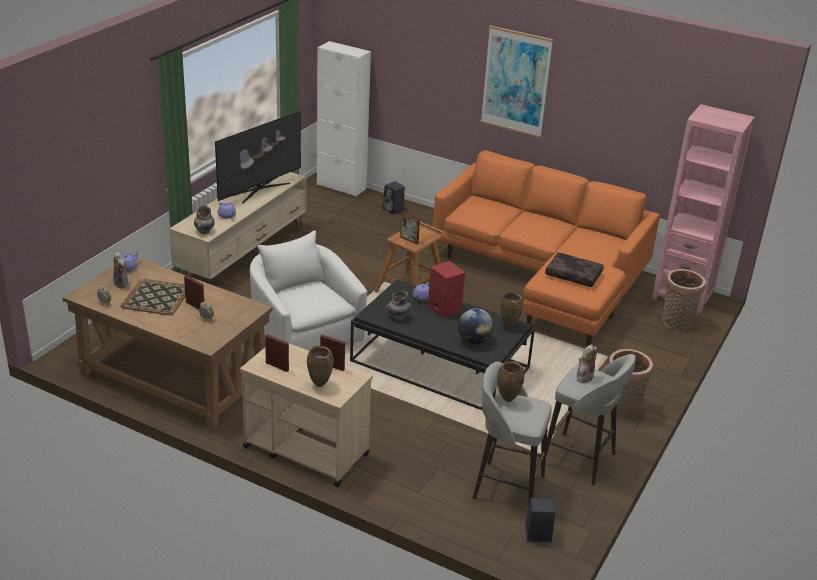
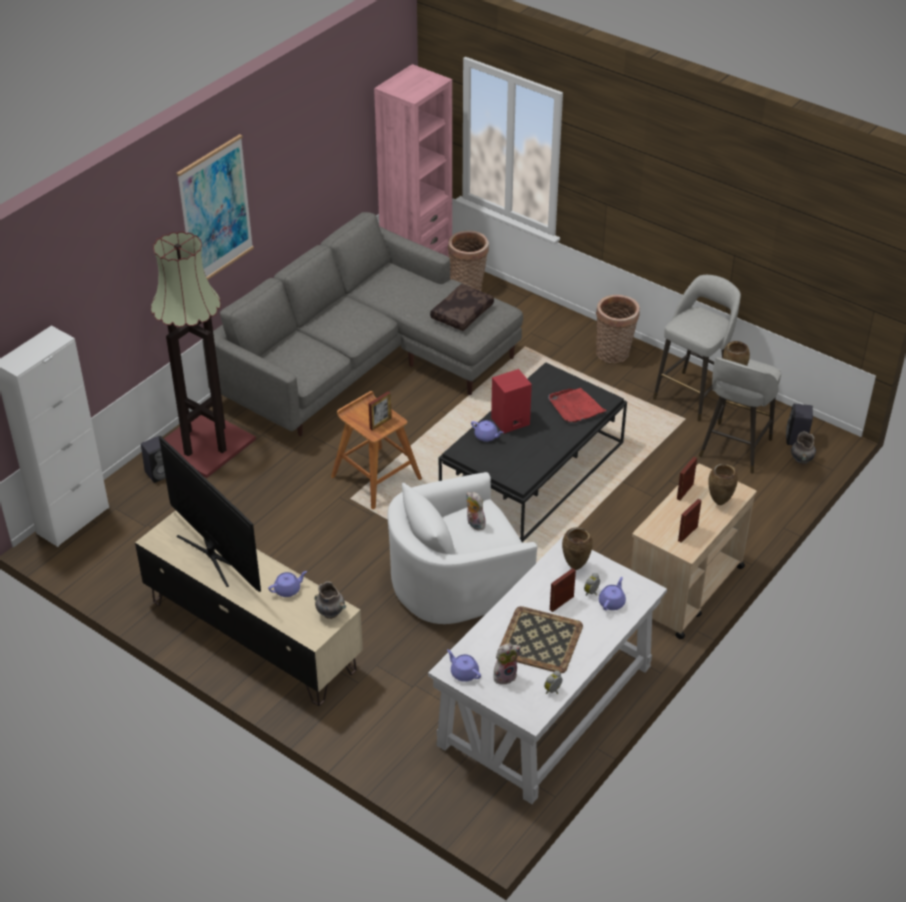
camera: 80 degrees left, 10 degrees up
(173, 377) = (546, 705): brown desk -> white desk
(195, 329) = (612, 602): none -> purple teapot
(398, 317) = (526, 459): grey vase -> grey vase (801, 460)
(429, 222) = (205, 443): none -> floor lamp
(474, 340) = (575, 407): globe -> red tray
(509, 326) = (548, 378): brown vase -> brown vase (575, 566)
(544, 278) = (363, 364): orange sofa -> grey sofa
(584, 377) = (692, 325): plush toy -> plush toy (474, 524)

